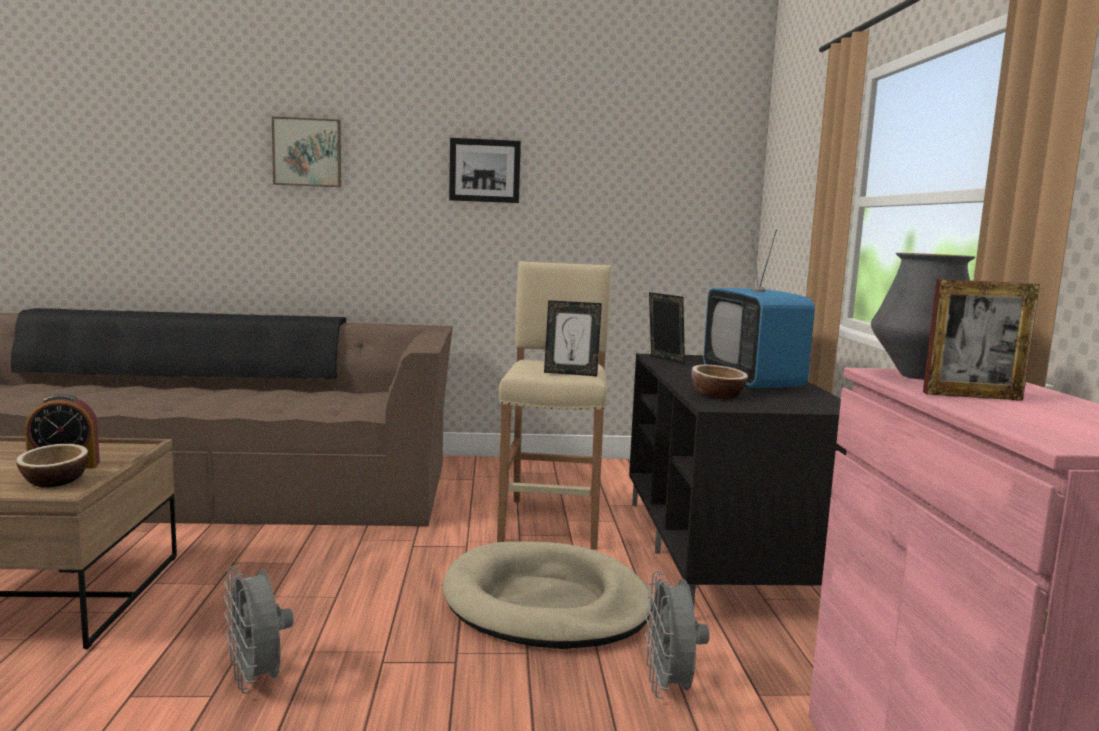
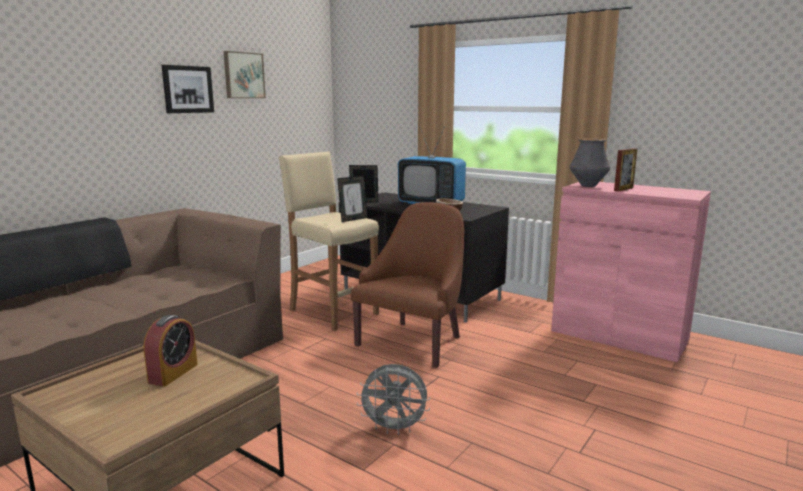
camera: 50 degrees left, 5 degrees up
(54, 481) = (208, 379): bowl -> none
(307, 152) = (45, 77): picture -> picture (243, 75)
(546, 603) = (413, 341): beige dog bed -> brown armchair
(669, 688) = (509, 344): grey fan -> none

